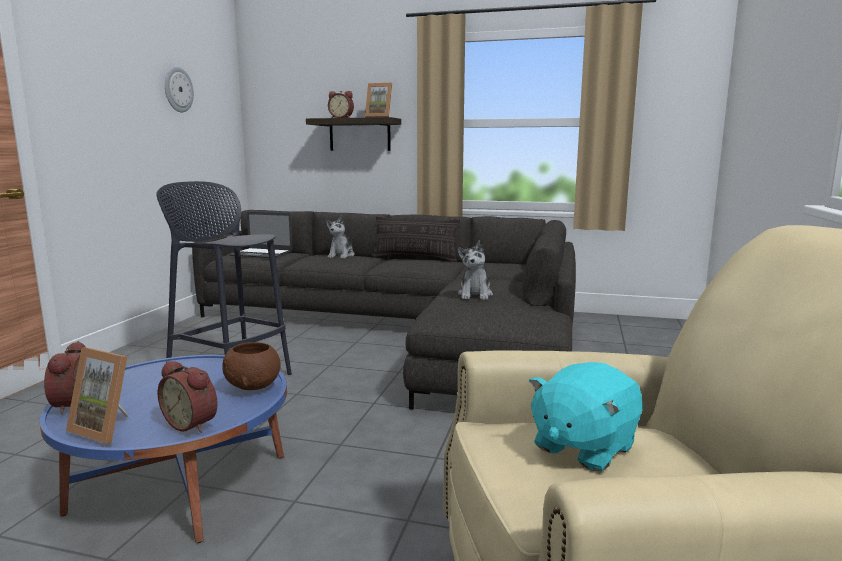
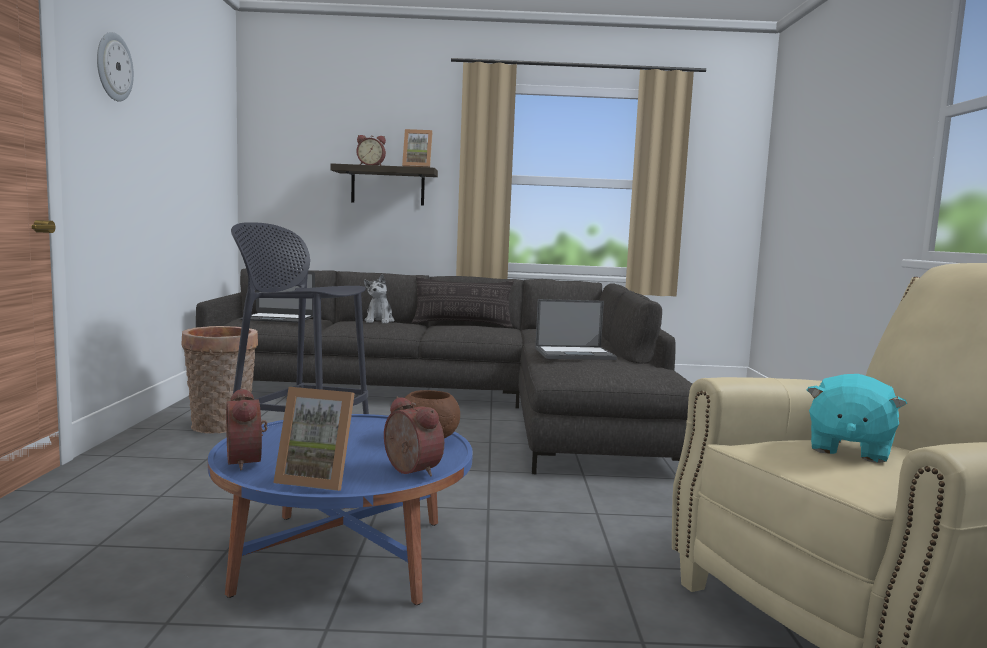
camera: 15 degrees left, 5 degrees down
(178, 89) = (187, 118): wall clock -> wall clock (113, 67)
(192, 347) = (221, 427): none -> basket
(193, 424) = (409, 470): alarm clock -> alarm clock turned 150 degrees counterclockwise
(475, 295) = (575, 354): plush toy -> laptop

